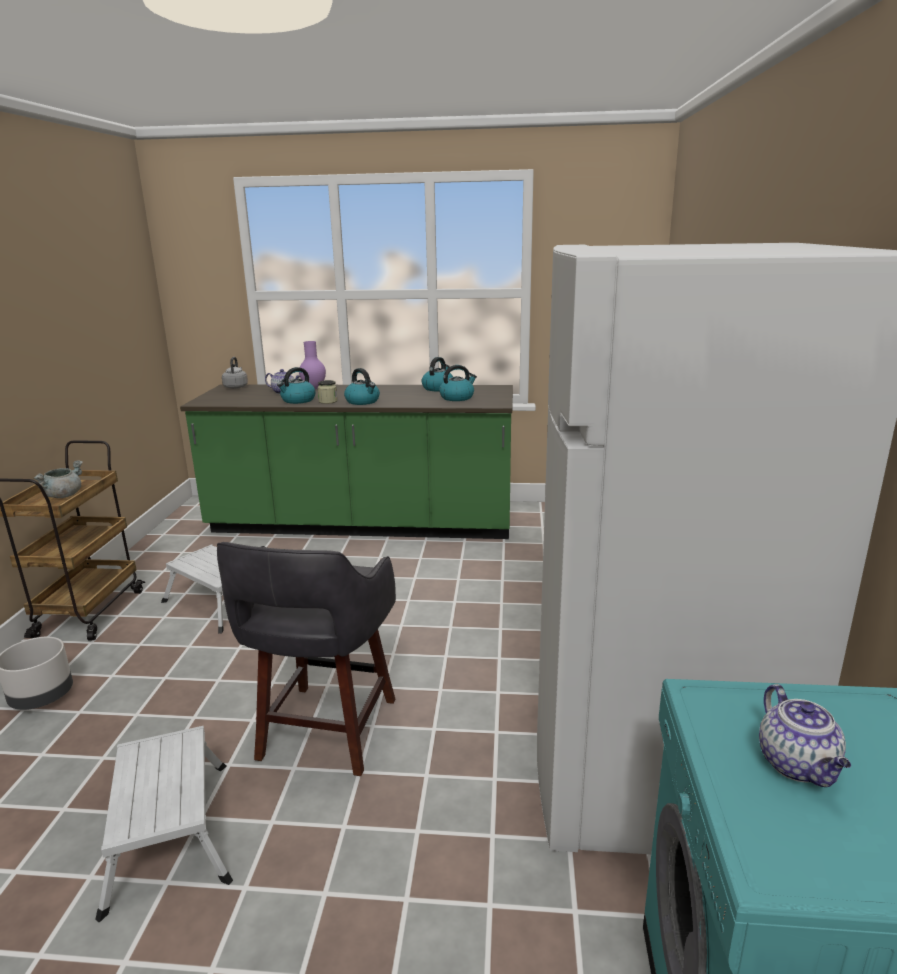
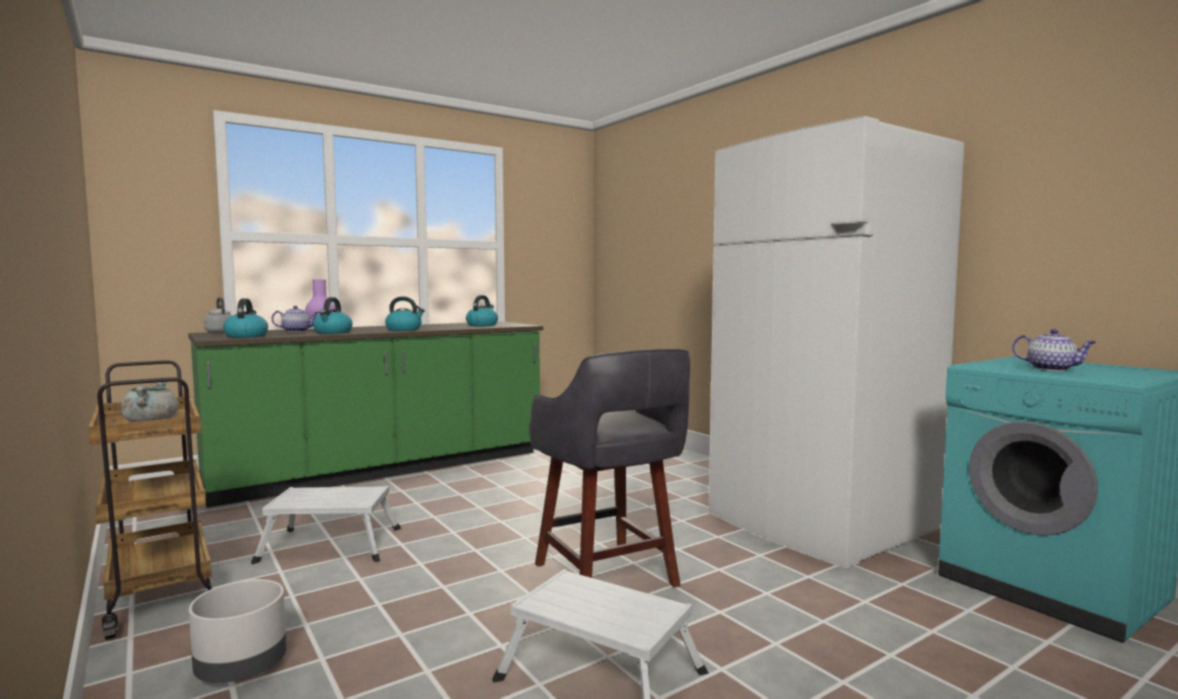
camera: 40 degrees left, 15 degrees down
(328, 401) = (368, 331): jar -> none
(438, 388) = (446, 324): kettle -> kettle (246, 336)

